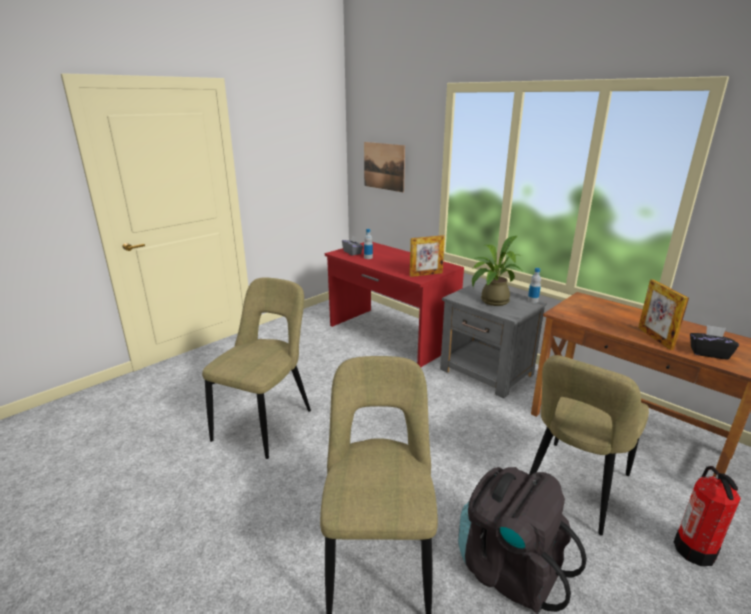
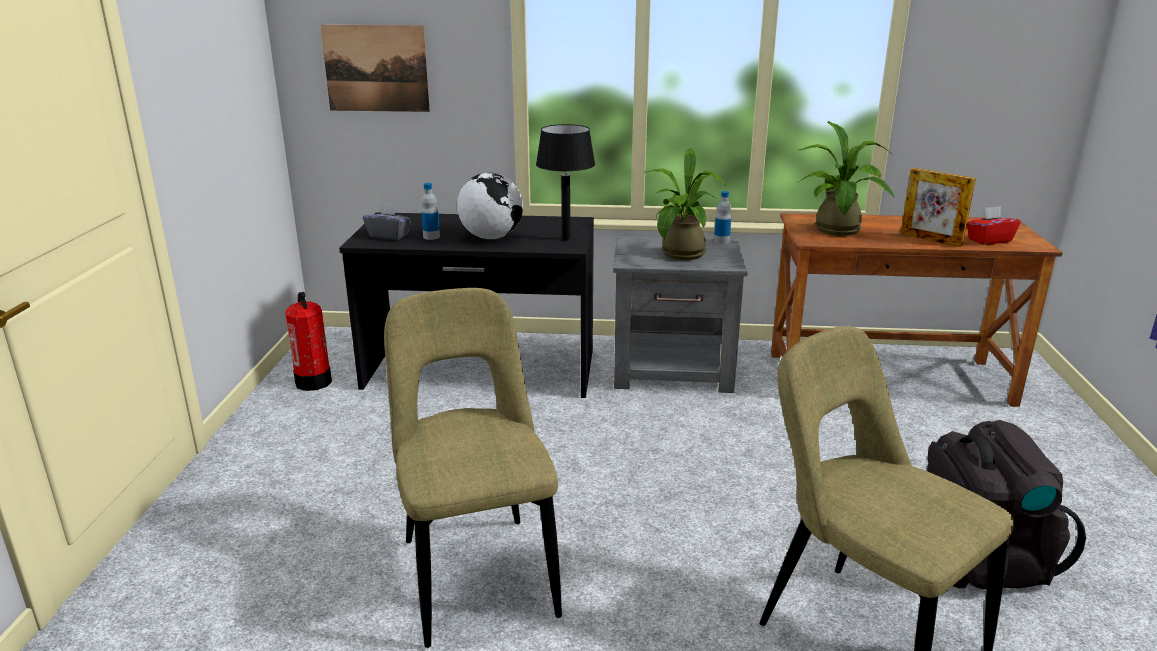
camera: 40 degrees left, 0 degrees up
(390, 336) = (480, 370): red desk -> black desk
(392, 264) = (491, 237): none -> globe
(426, 274) = (566, 239): picture frame -> black table lamp
(573, 489) = (920, 456): beige chair -> none
(592, 313) = (838, 232): none -> potted plant
(694, 549) = (1060, 457): fire extinguisher -> fire extinguisher (313, 382)
(708, 353) = (989, 240): black tissue box -> red tissue box

